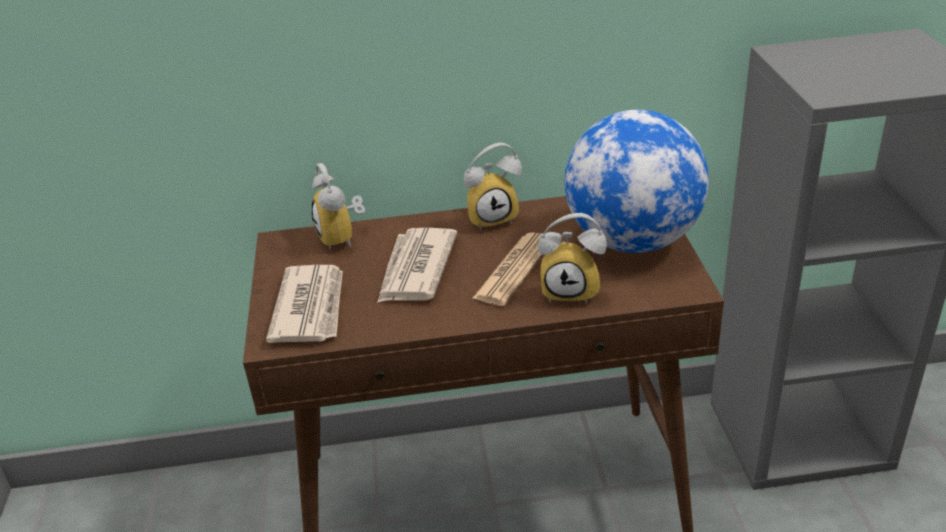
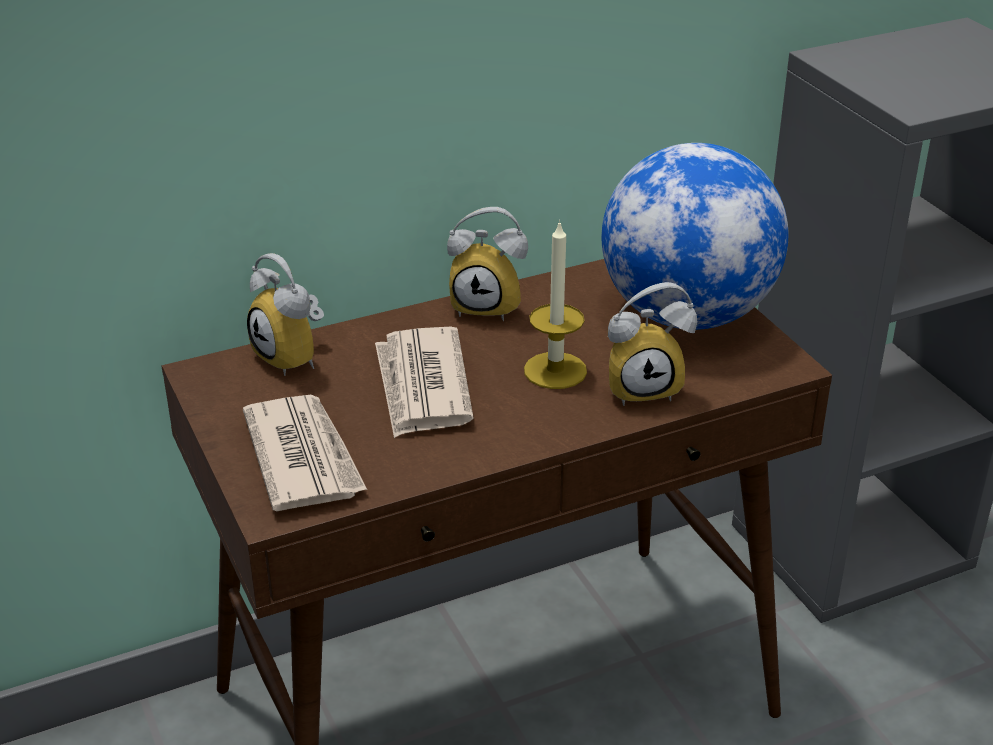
camera: 20 degrees left, 0 degrees up
(493, 217) = (489, 306): alarm clock -> alarm clock turned 45 degrees clockwise
(514, 270) = (555, 370): newspaper -> candle

